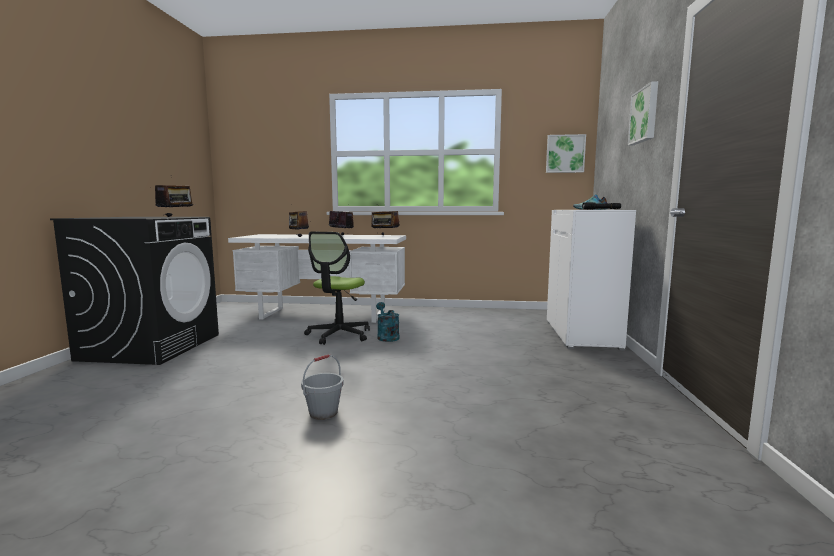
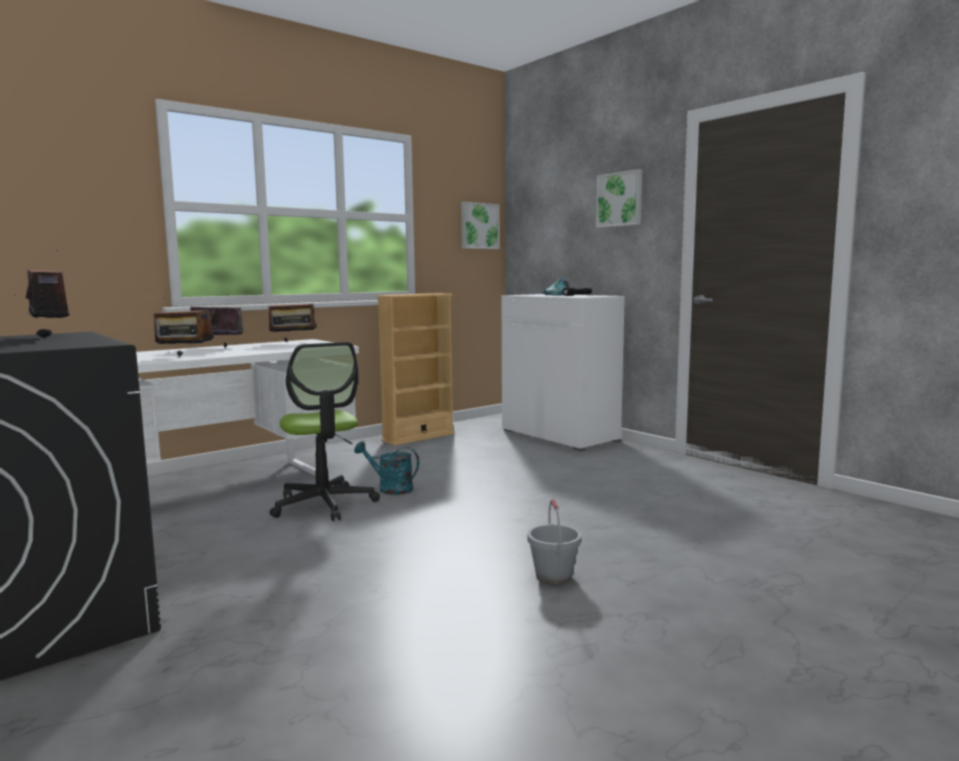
camera: 45 degrees left, 0 degrees up
(480, 313) = (418, 437): none -> beige bookcase

